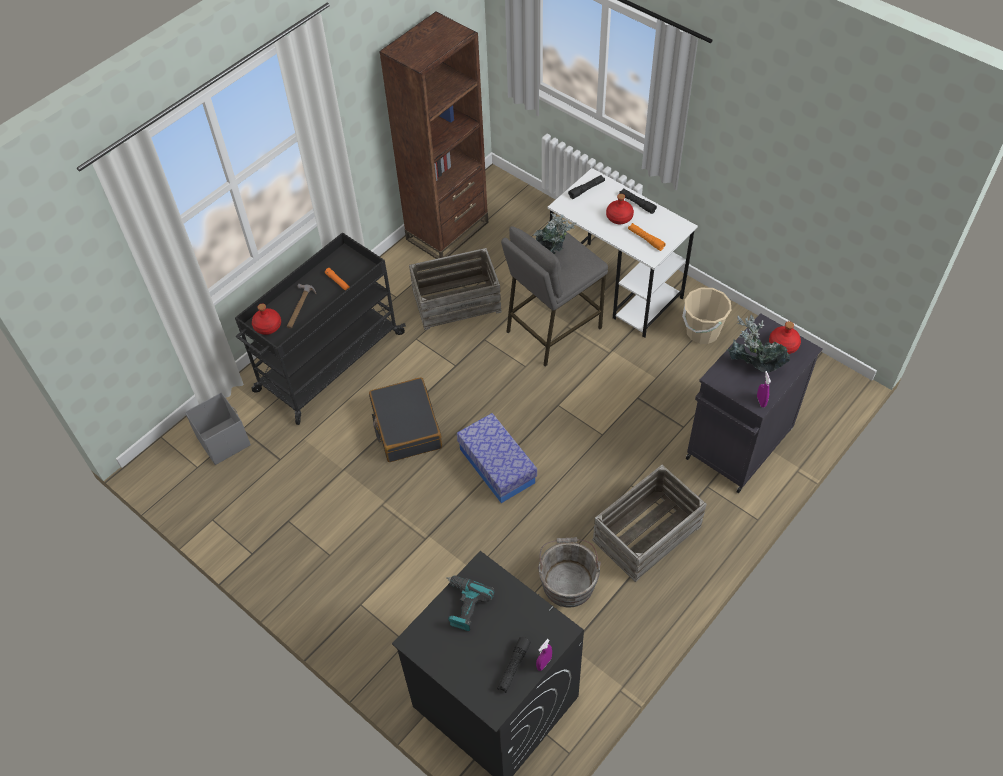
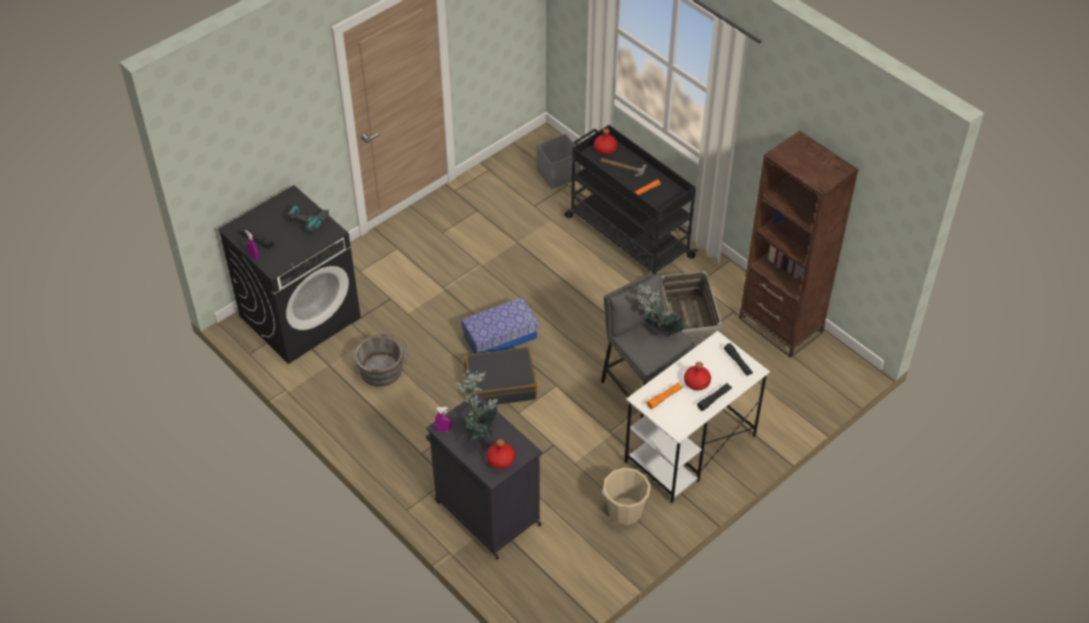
camera: 95 degrees right, 5 degrees down
(406, 427) = (551, 282): black suitcase -> black suitcase (500, 384)
(647, 534) = (411, 428): crate -> none

